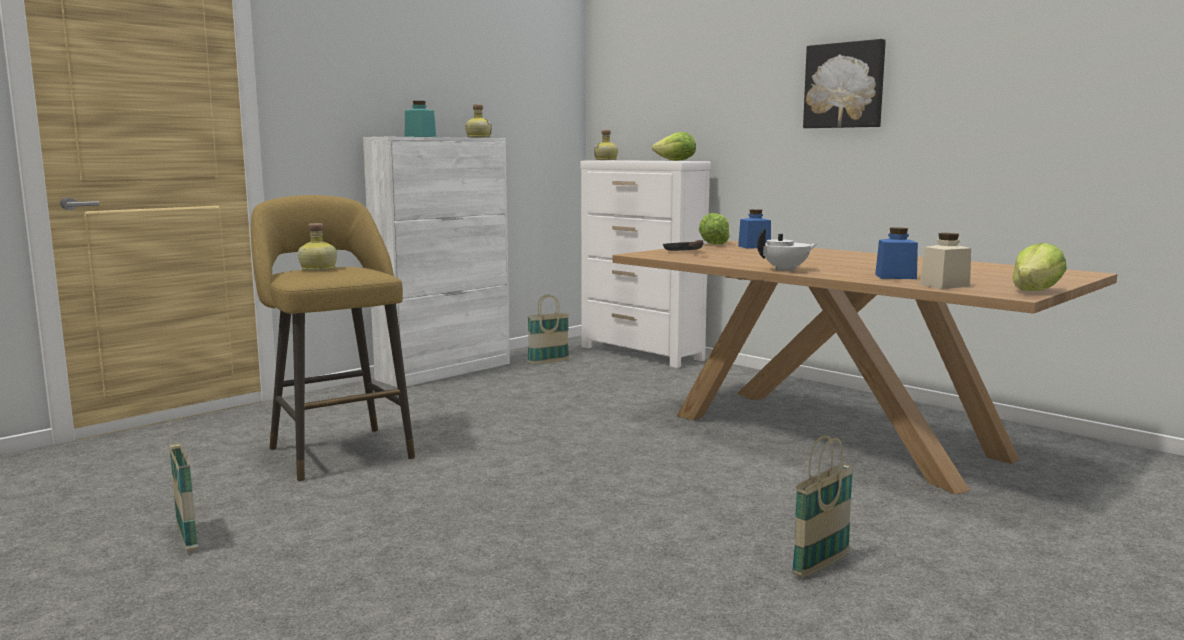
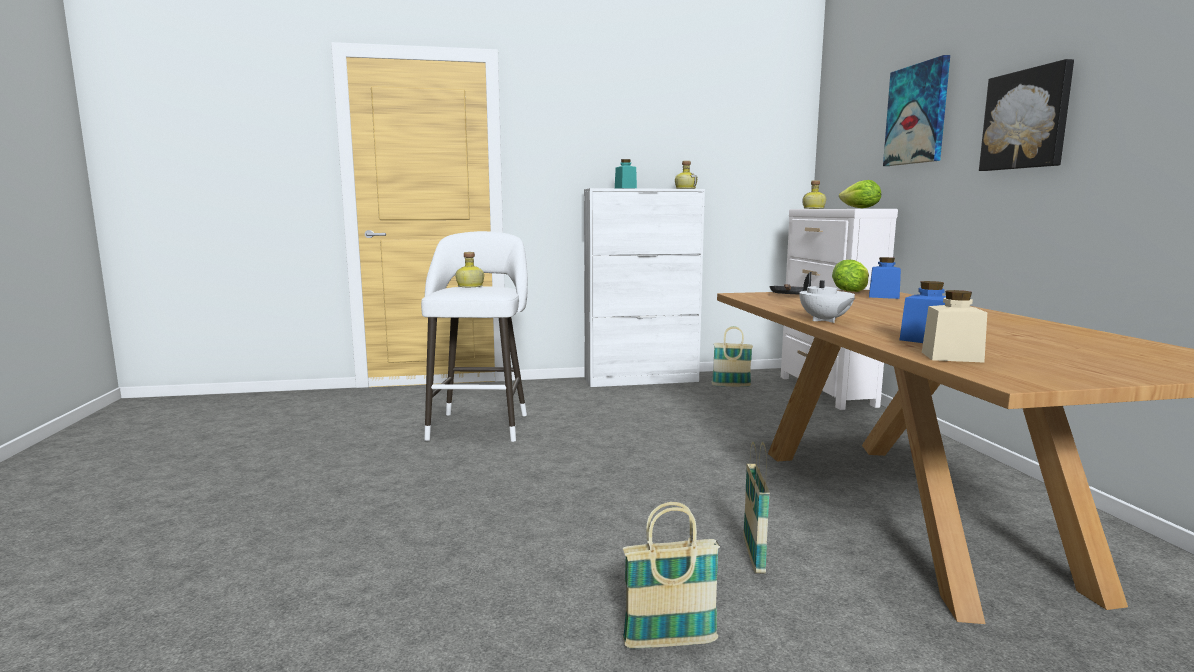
camera: 35 degrees right, 0 degrees up
(187, 538) = (313, 462): basket -> basket (753, 555)
(338, 450) = (480, 425): yellow stool -> white stool
(724, 70) = (917, 114): none -> picture
(786, 270) = (825, 320): white teapot -> white teapot turned 60 degrees clockwise
(1036, 291) = (1065, 380): lettuce -> none

